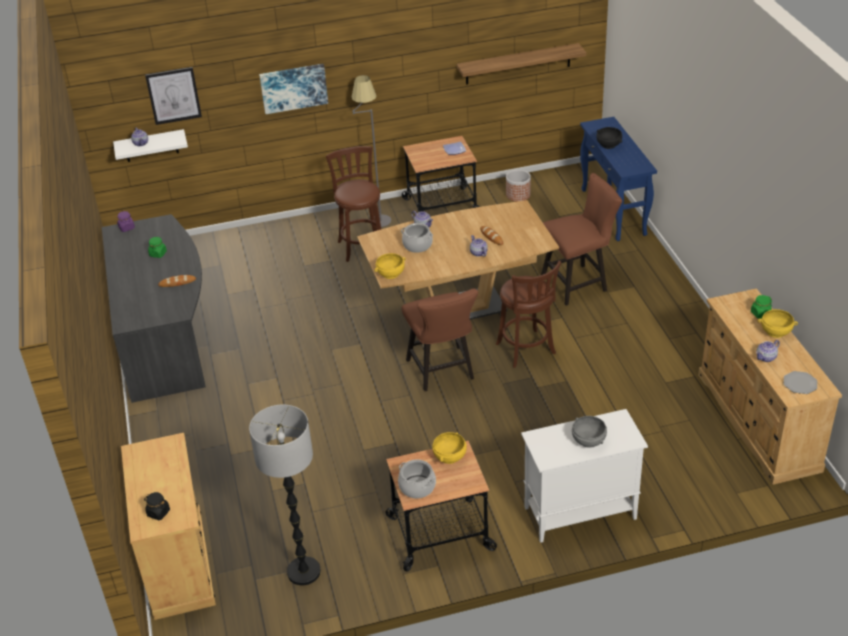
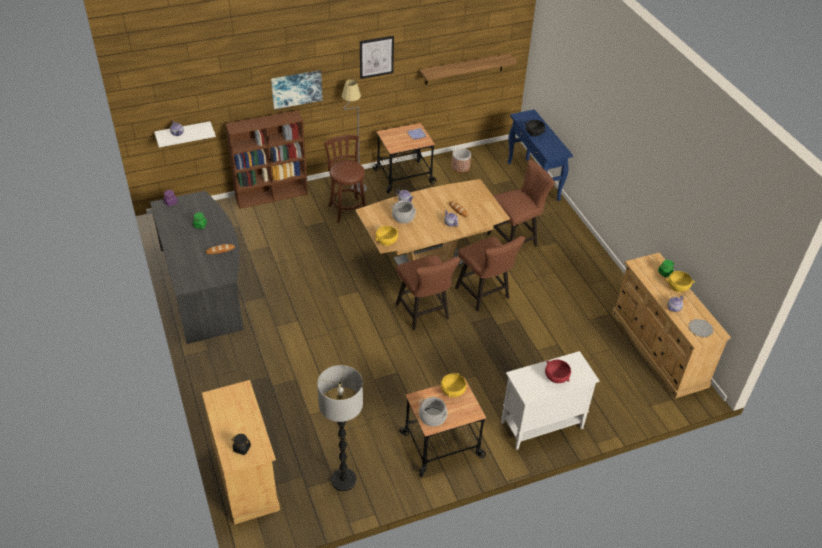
camera: 10 degrees left, 5 degrees up
(173, 95) = (203, 95): picture -> picture (376, 57)
(268, 229) = (272, 195): none -> brown bookcase
(527, 350) = (485, 295): brown stool -> brown chair
(589, 440) = (556, 377): grey bowl -> red bowl

